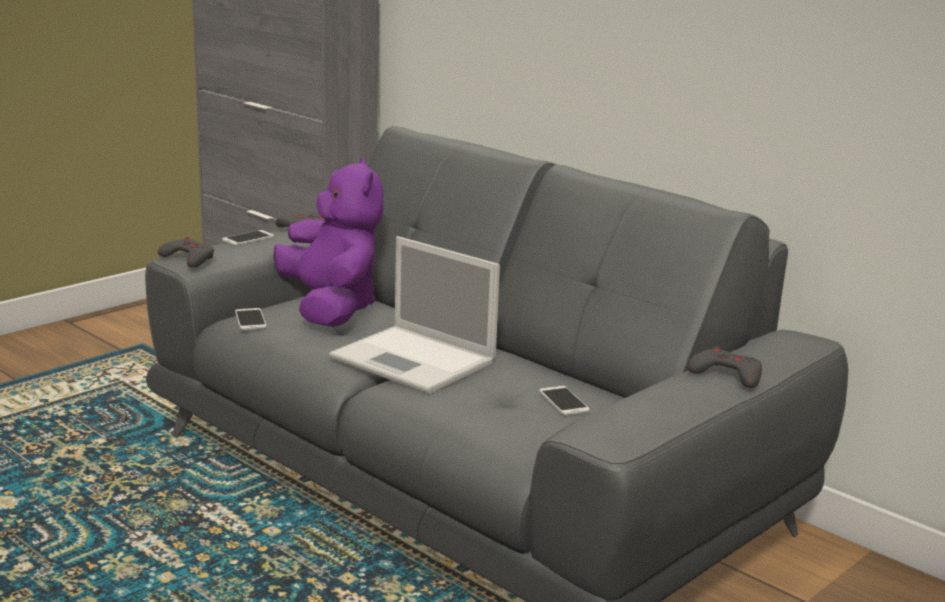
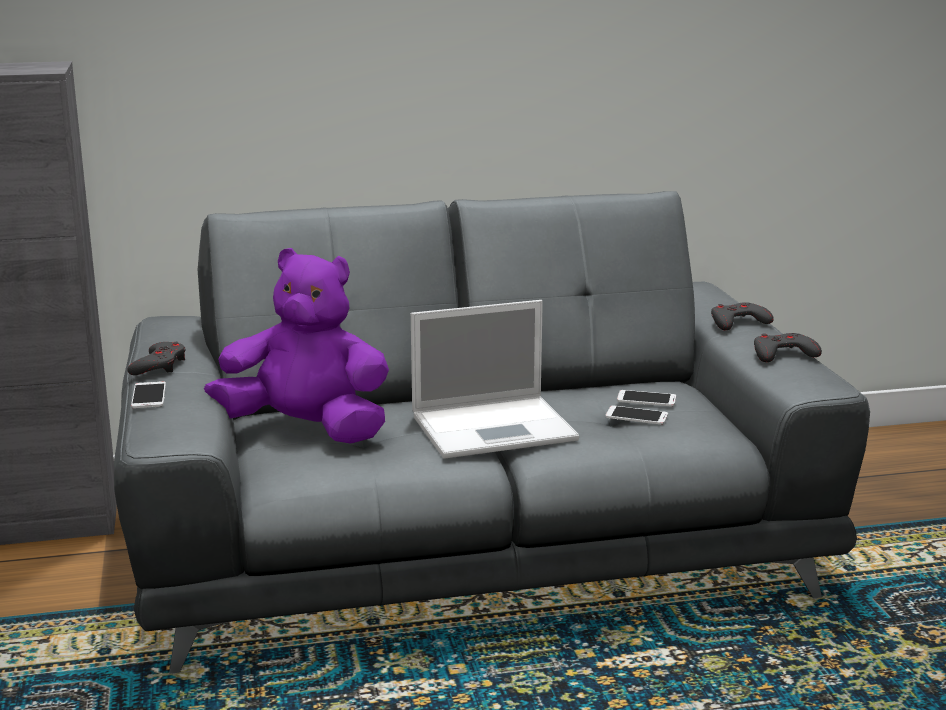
camera: 55 degrees left, 0 degrees up
(188, 258) = (169, 435): grey game controller -> grey game controller (783, 354)
(250, 319) = (287, 470): phone -> phone (636, 416)

